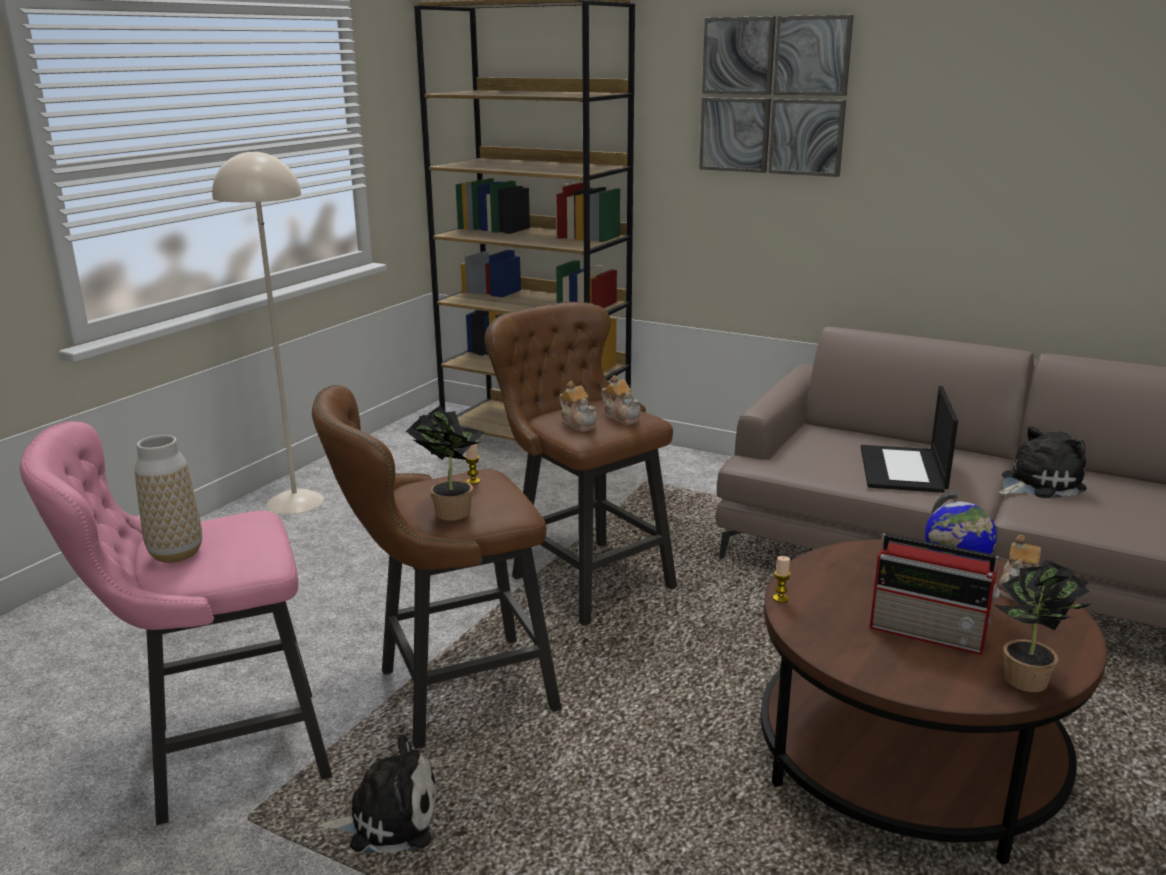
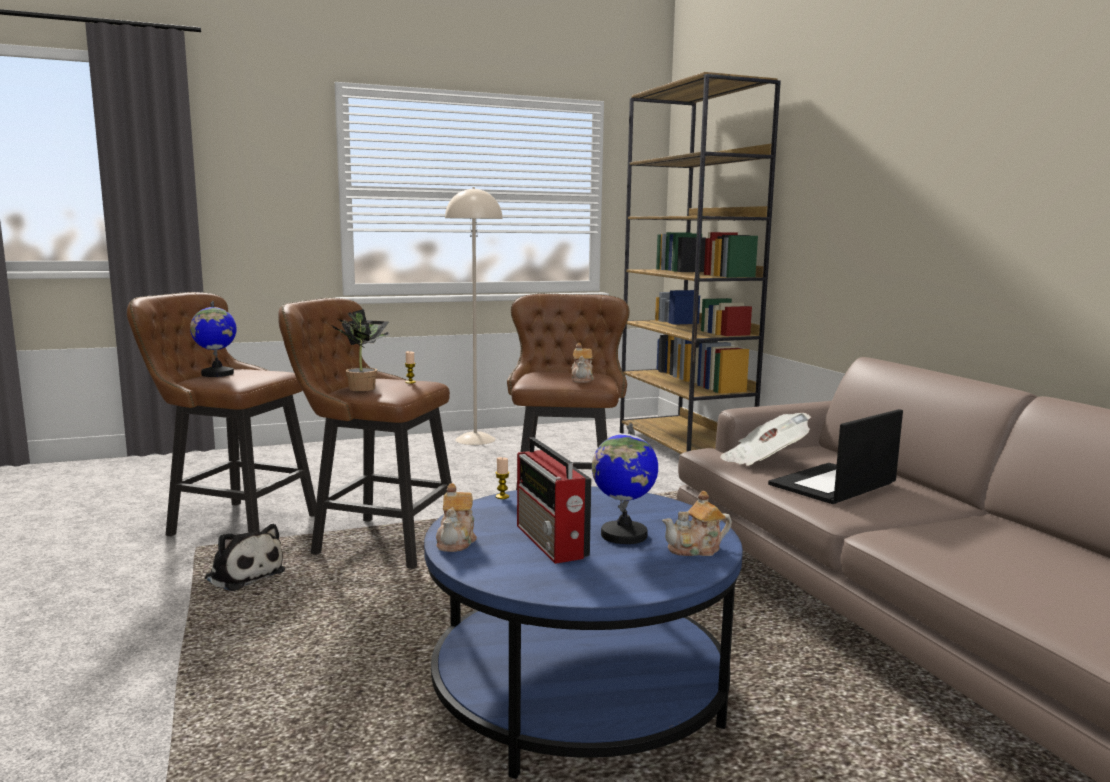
camera: 40 degrees right, 10 degrees down
(176, 553) = (217, 374): vase -> globe
(212, 759) = (230, 522): pink stool -> brown stool
(578, 424) = (545, 376): teapot -> teapot (456, 541)
(773, 96) = (867, 145): picture -> none
(808, 458) = (763, 461): none -> newspaper
(908, 757) = (579, 691): brown coffee table -> blue coffee table
(1029, 683) = (544, 587): potted plant -> none
(1037, 484) = (957, 526): plush toy -> none

